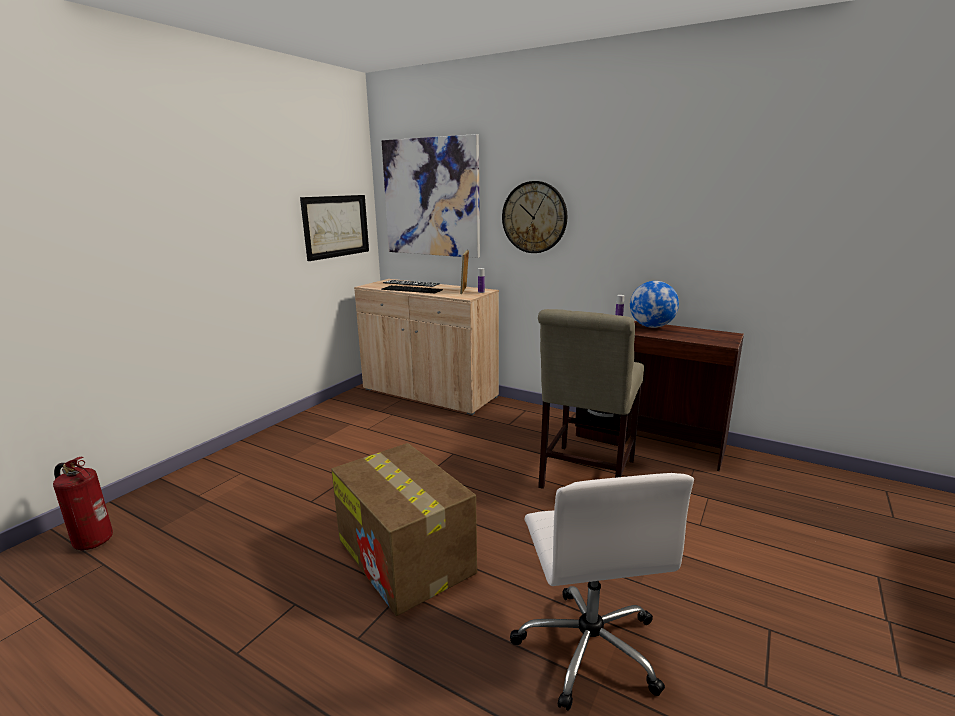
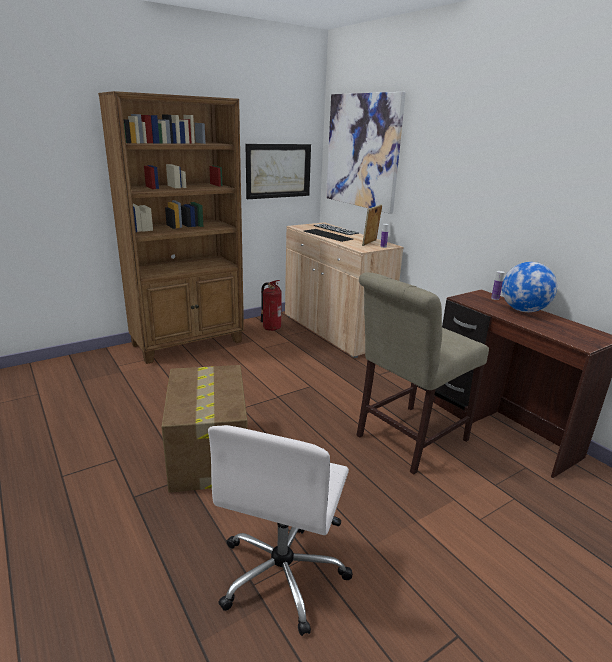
camera: 25 degrees right, 5 degrees up
(92, 541) = (43, 377): fire extinguisher -> fire extinguisher (271, 328)
(273, 445) = (188, 343): none -> brown bookcase
(534, 217) = (441, 179): wall clock -> none

